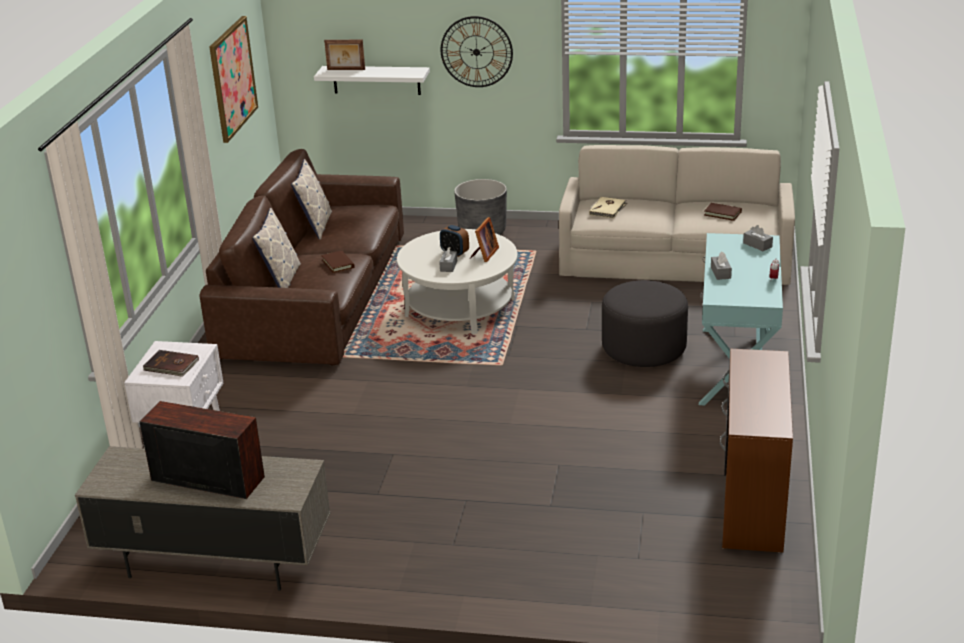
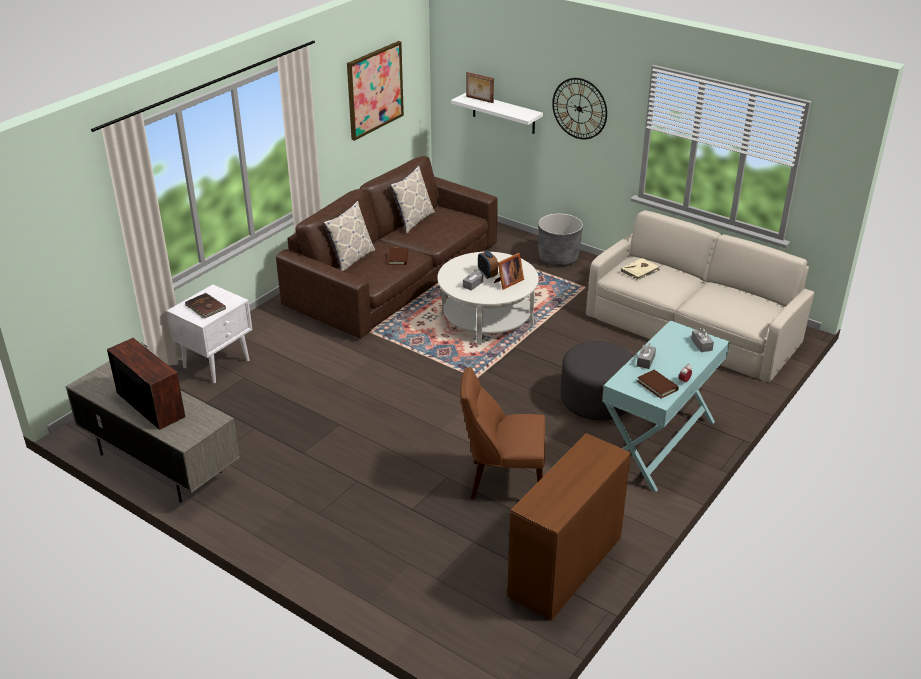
camera: 25 degrees right, 5 degrees up
(619, 449) = (502, 481): none -> brown chair
(722, 213) = (732, 302): brown book -> brown book (657, 386)

